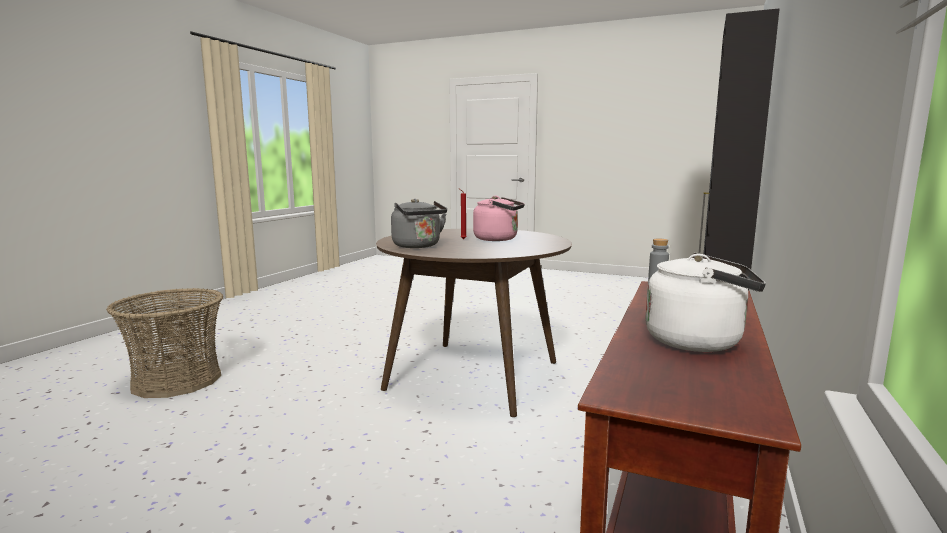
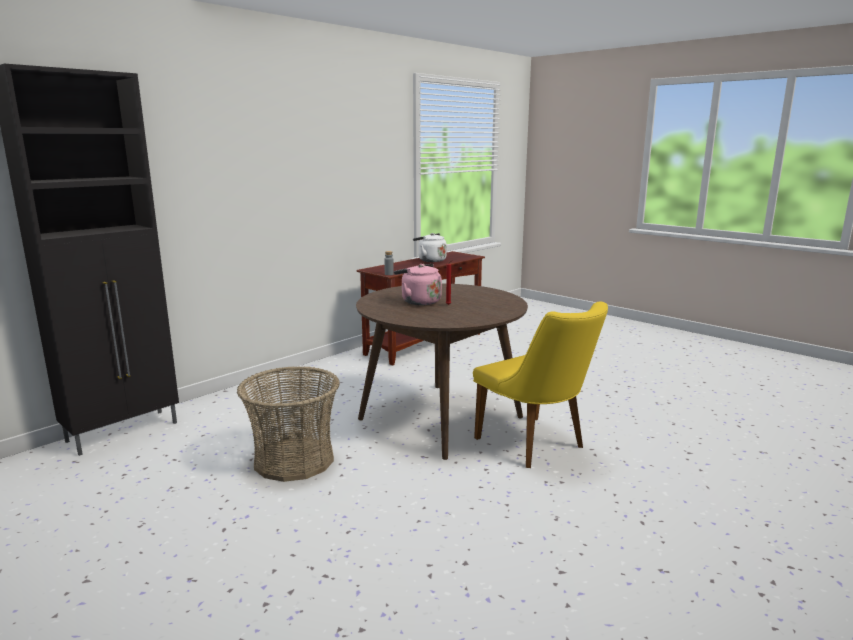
camera: 160 degrees left, 5 degrees up
(176, 380) = (720, 457): basket -> basket (294, 460)
(365, 365) = (536, 446): none -> yellow chair
(418, 246) = (494, 298): grey kettle -> none

